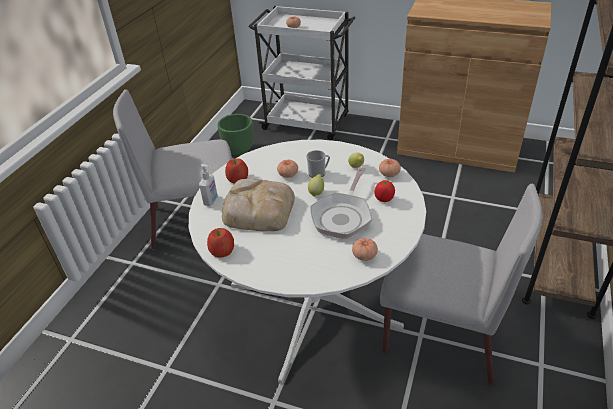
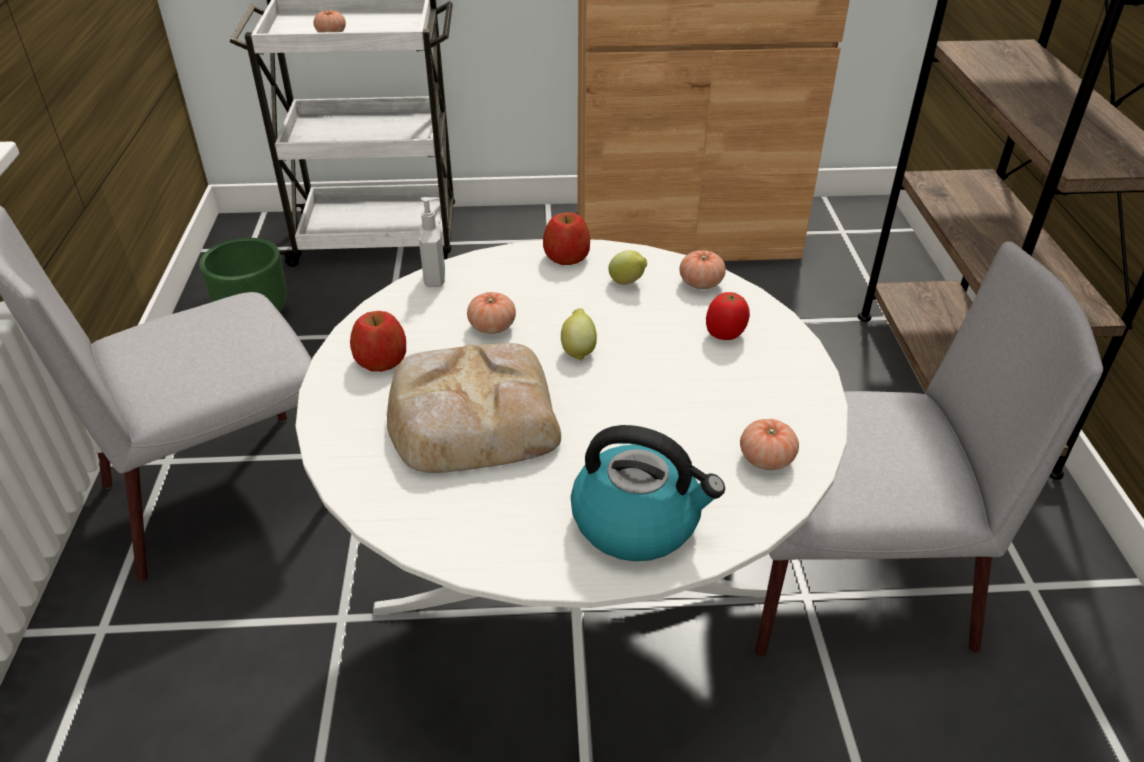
camera: 25 degrees left, 0 degrees up
(211, 201) = (346, 423): soap dispenser -> soap dispenser (436, 278)
(222, 250) = (443, 533): apple -> apple (567, 256)
(296, 266) = (638, 521): none -> kettle
(318, 173) = (557, 310): mug -> none
(343, 216) = (666, 387): frying pan -> none

